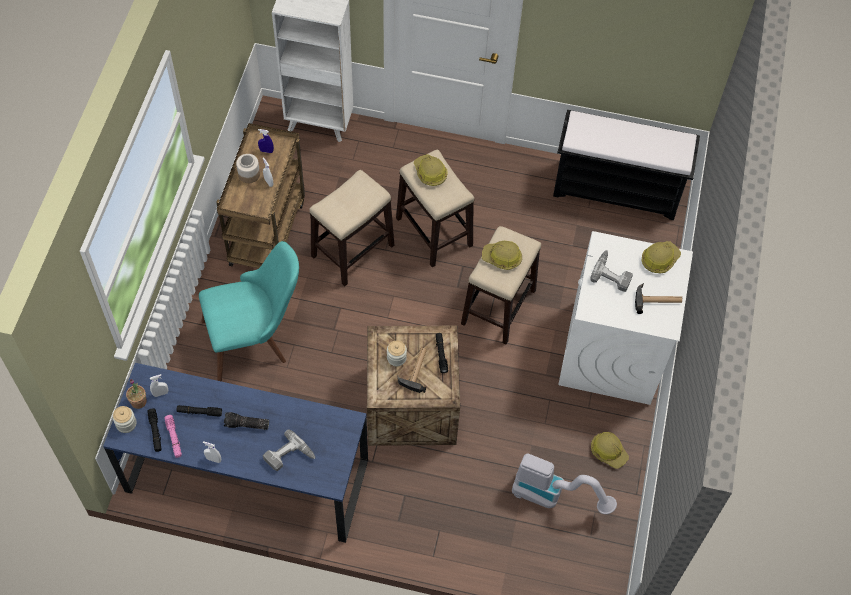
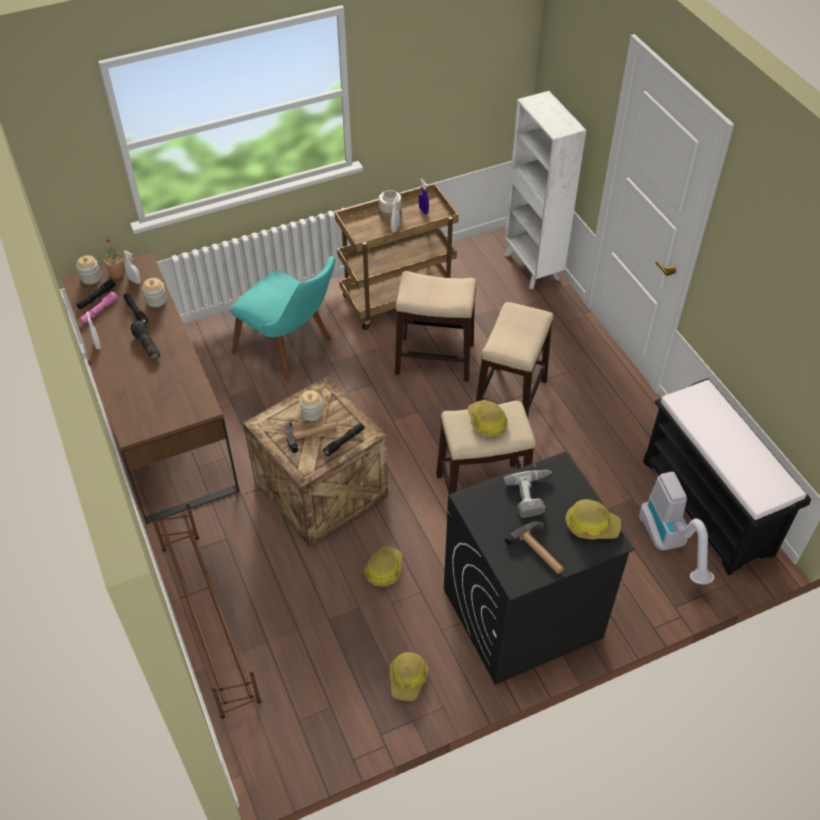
camera: 55 degrees right, 10 degrees down
(200, 390) = (156, 300): none -> jar
(247, 475) = (160, 421): blue desk -> brown desk
(289, 457) = (136, 389): power drill -> none
(430, 173) = (522, 322): hard hat -> hard hat (384, 569)
(468, 547) = (209, 620): none -> brown shoe rack
(553, 496) = (319, 659): vacuum cleaner -> vacuum cleaner (671, 546)
(611, 353) = (521, 614): white washing machine -> black washing machine

